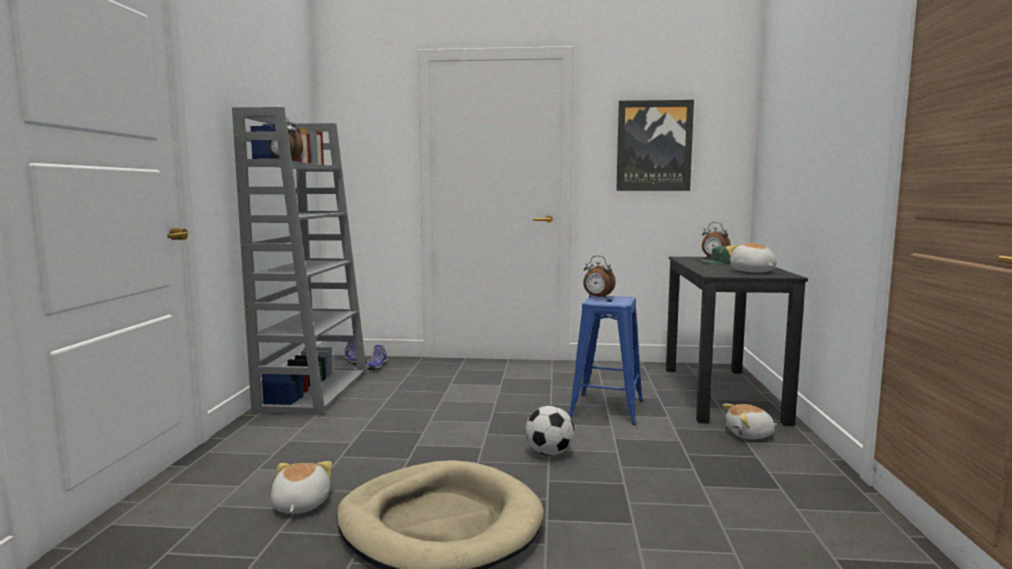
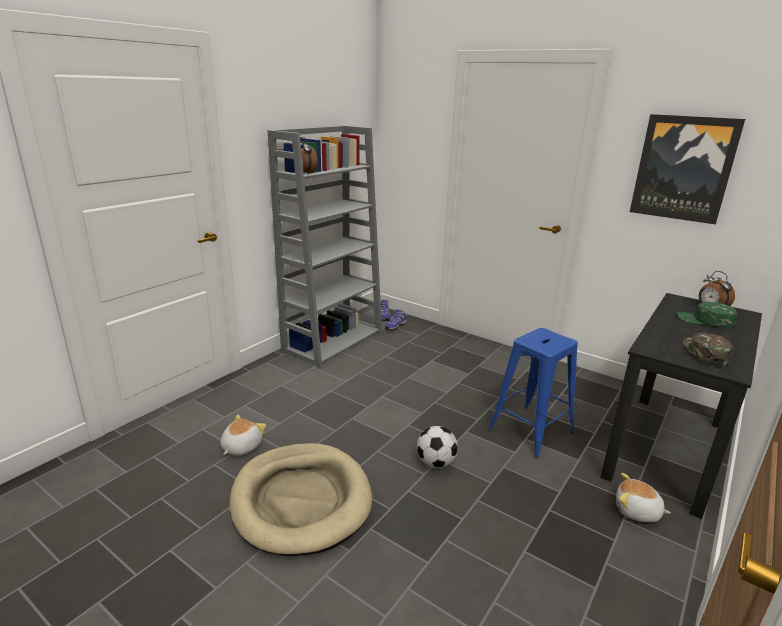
camera: 30 degrees right, 15 degrees up
(597, 297) = (539, 334): alarm clock -> none
(752, 271) = (704, 353): plush toy -> green cap

